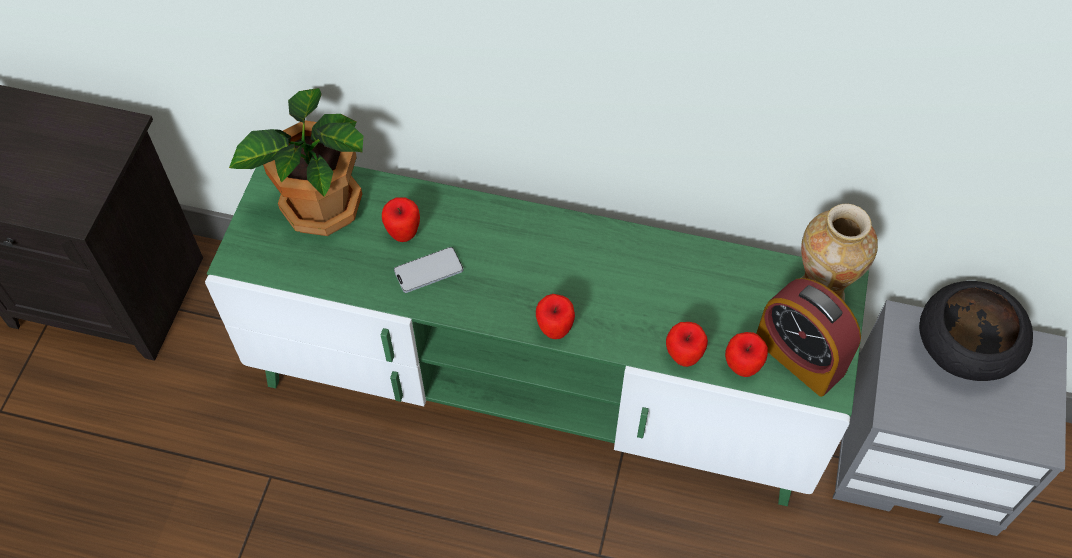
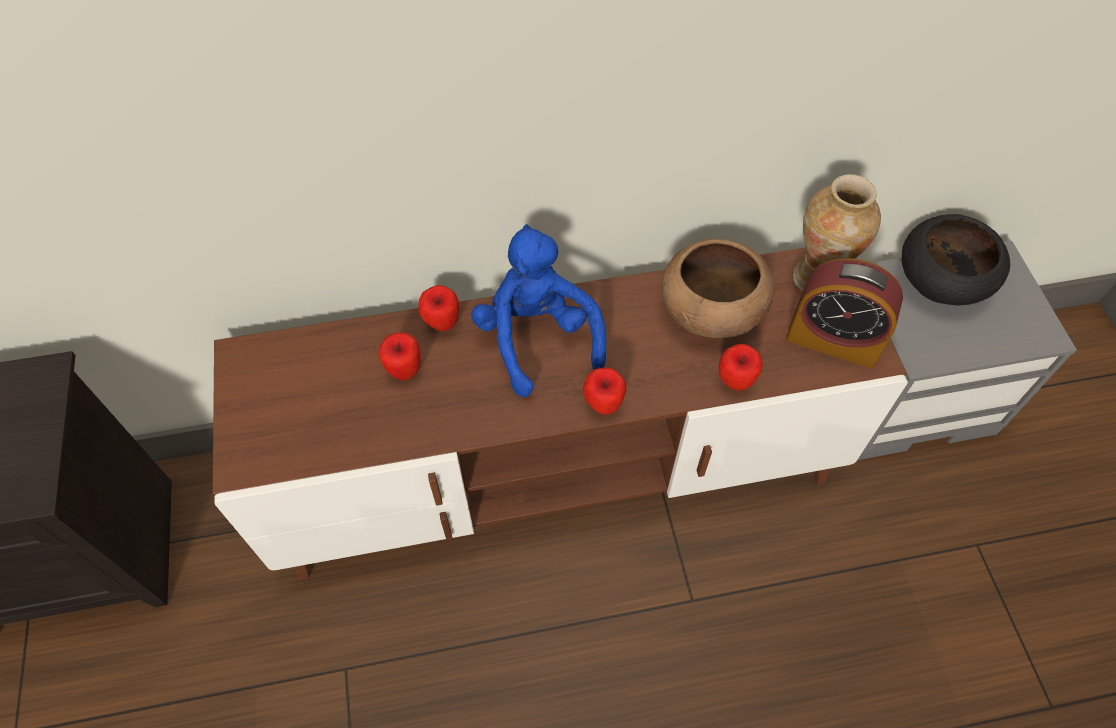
camera: 25 degrees left, 0 degrees up
(319, 206) = (302, 376): potted plant -> none
(428, 270) = (449, 397): phone -> none
(530, 249) = (537, 338): none -> blue plush toy
(536, 387) = (557, 470): green tv stand -> brown tv stand
(699, 285) = (710, 310): none -> brown bowl
(741, 368) = (791, 370): apple -> apple (442, 324)

